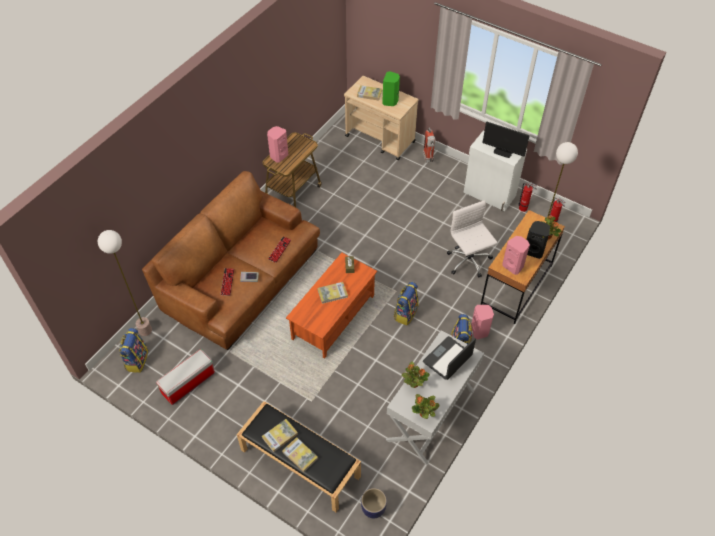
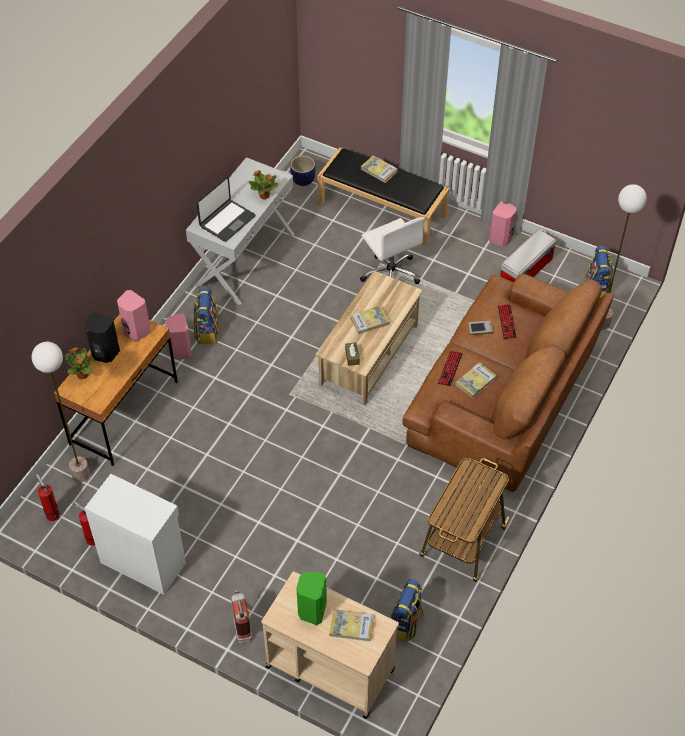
camera: 175 degrees right, 0 degrees up
(278, 156) = (485, 491): pink speaker -> pink speaker (501, 239)
(280, 436) = (403, 184): book -> book (475, 381)
(333, 317) = (369, 355): orange coffee table -> beige coffee table
(405, 313) = (276, 366): backpack -> backpack (405, 623)
(424, 414) = (253, 171): potted plant -> none
(469, 262) = (187, 443): white office chair -> white office chair (390, 274)
(503, 152) = (124, 498): monitor -> none

